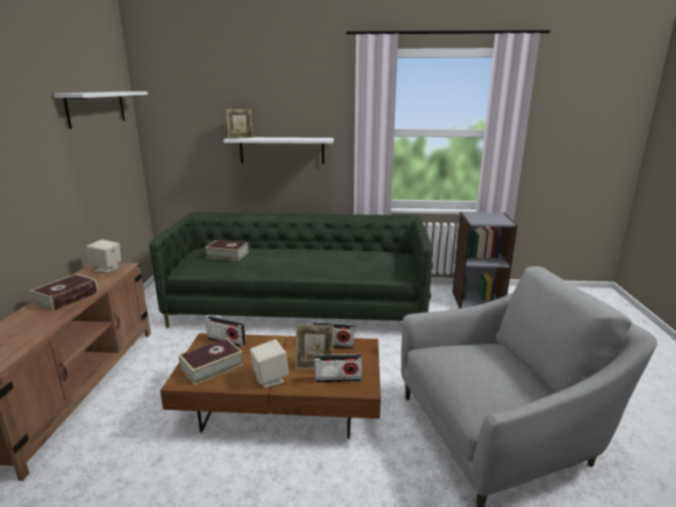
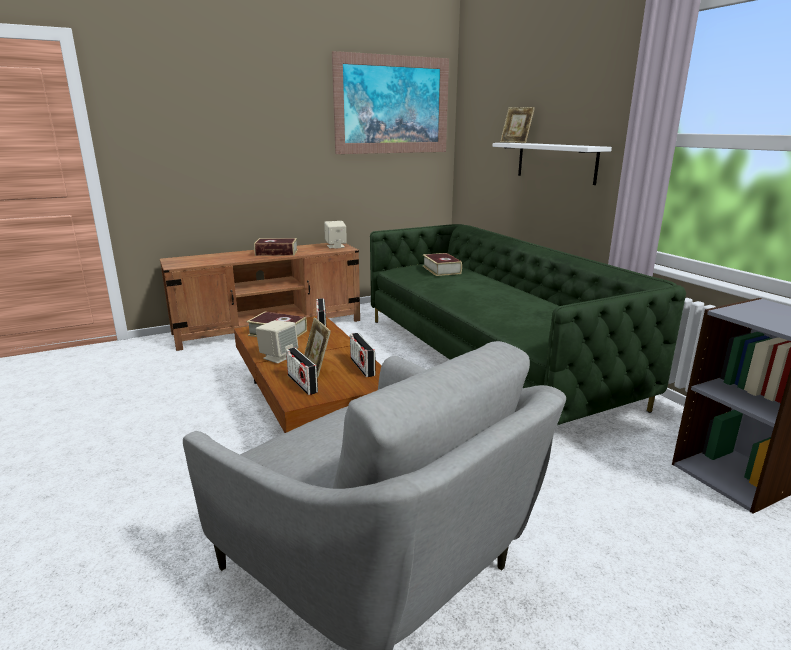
camera: 60 degrees right, 0 degrees up
(96, 108) = (392, 105): white shelf -> picture

